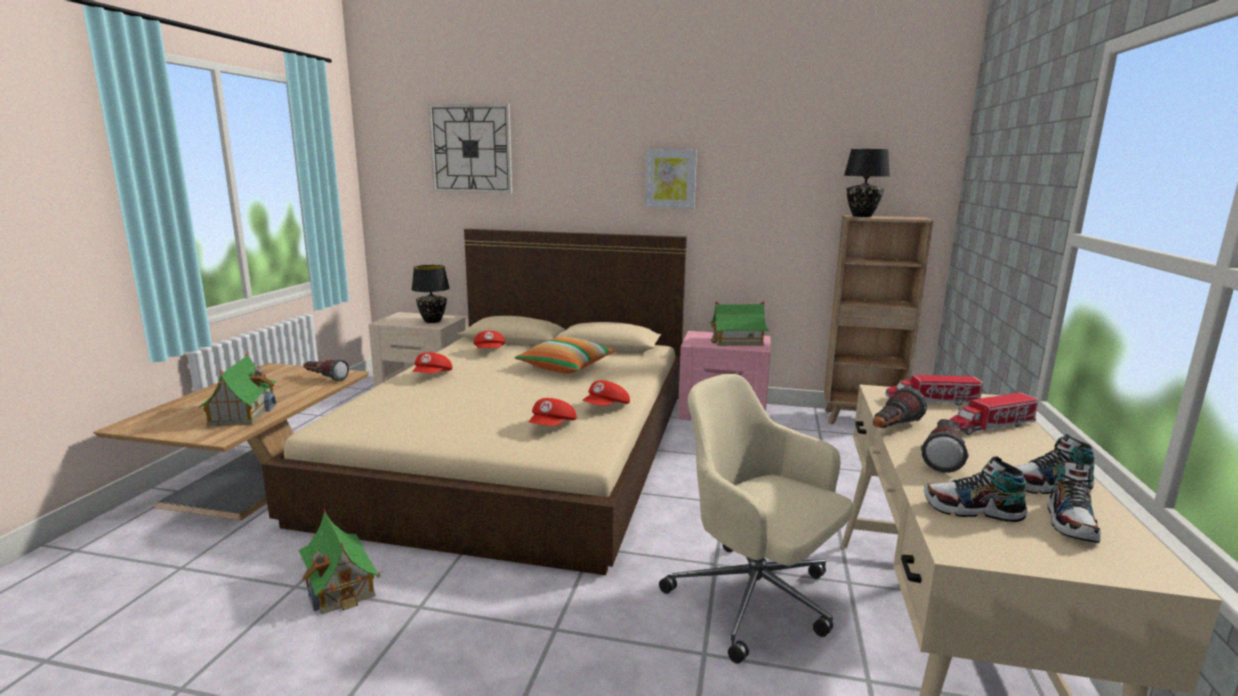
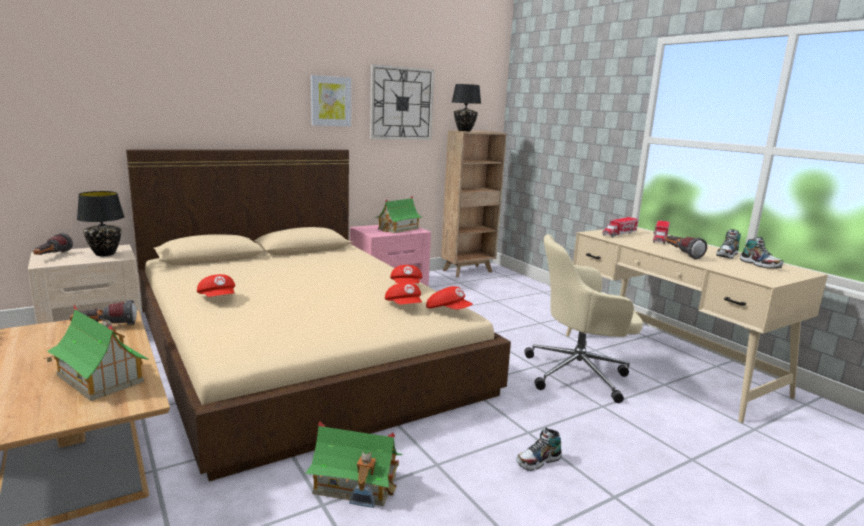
camera: 45 degrees left, 0 degrees up
(471, 149) = (125, 62): wall clock -> wall clock (401, 103)
(490, 352) = (217, 270): red cap -> red cap (448, 311)
(566, 367) = (311, 268): pillow -> none
(892, 430) = (641, 248): flashlight -> flashlight (52, 256)
(972, 510) = (736, 269): shoe -> shoe (538, 461)

